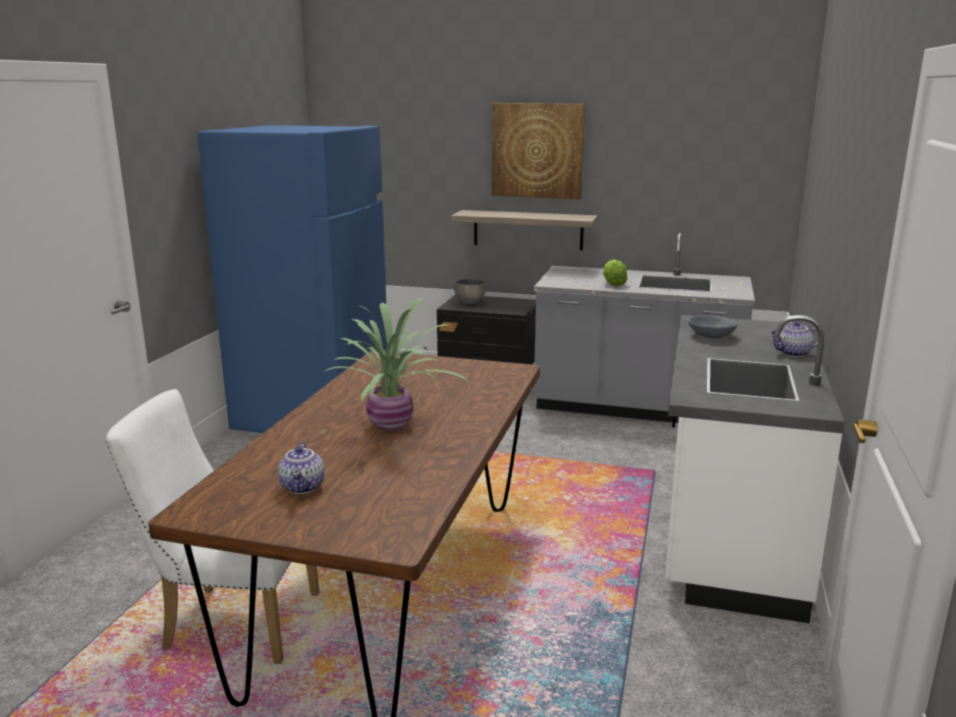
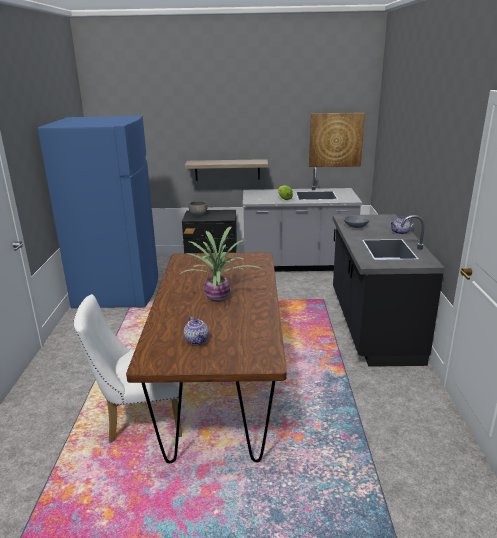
camera: 15 degrees left, 5 degrees up
(537, 150) = (230, 123): picture -> picture (335, 140)
(727, 530) = (372, 325): white counter -> black counter

